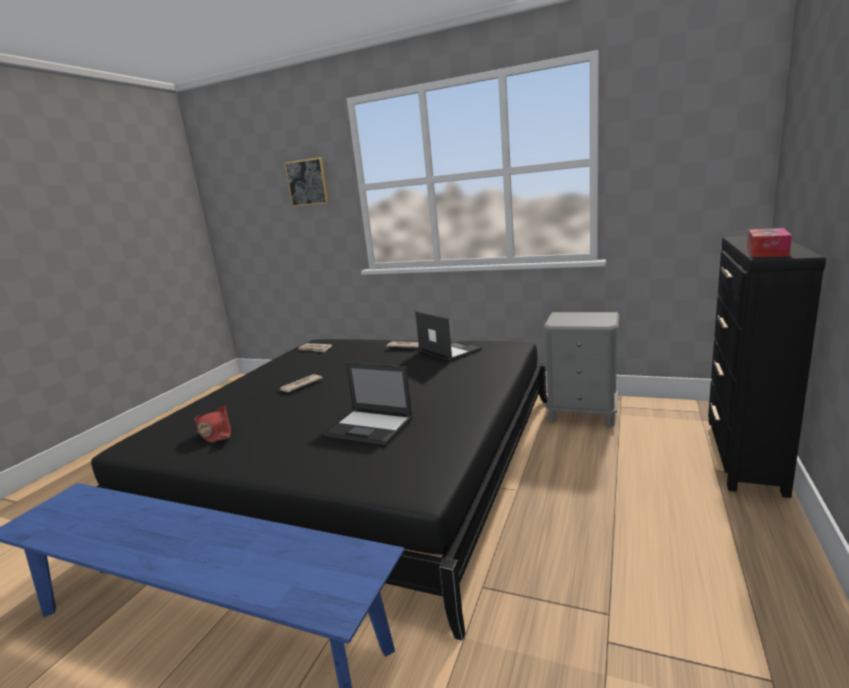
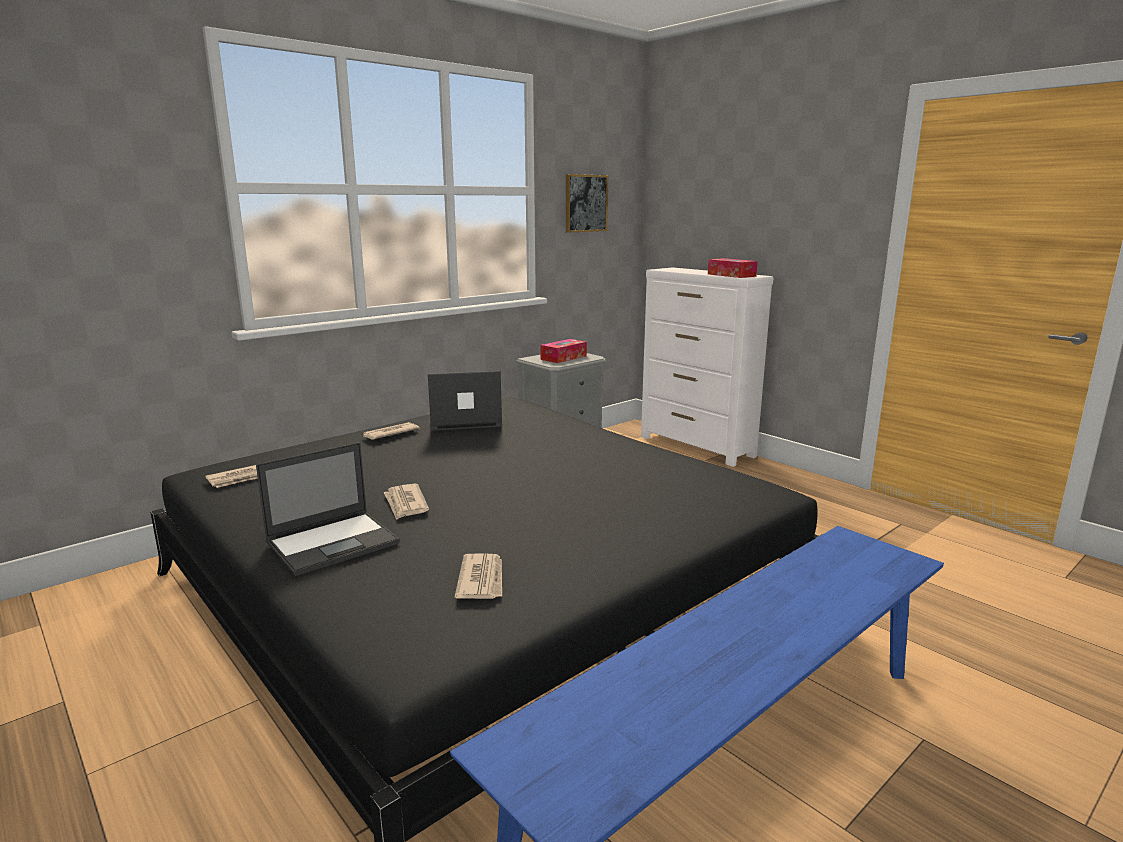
camera: 65 degrees left, 0 degrees up
(215, 433) = (482, 579): red hat -> newspaper
(307, 182) = (99, 164): picture -> picture (585, 203)
(370, 427) = (617, 489): laptop -> laptop (334, 542)
(582, 319) = (563, 358): none -> tissue box
(743, 454) = (697, 447): black dresser -> white dresser

